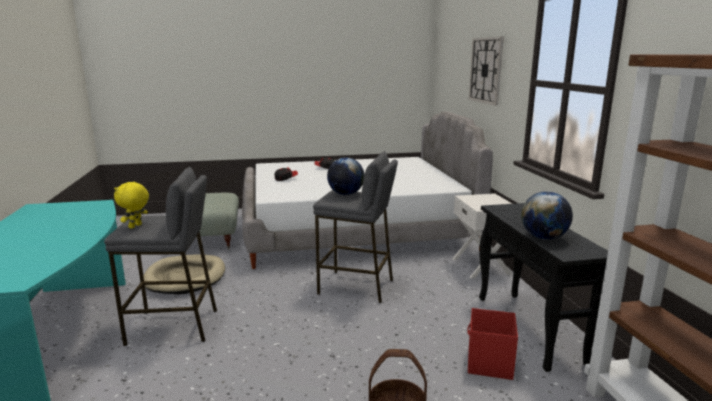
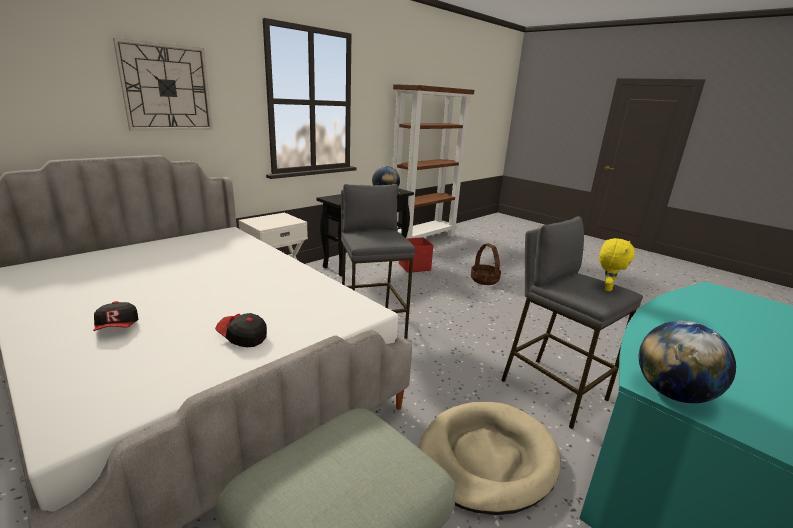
camera: 125 degrees left, 5 degrees up
(136, 226) = (607, 288): yellow plush toy -> yellow plush toy turned 45 degrees counterclockwise
(346, 194) = (374, 237): globe -> globe (672, 393)

